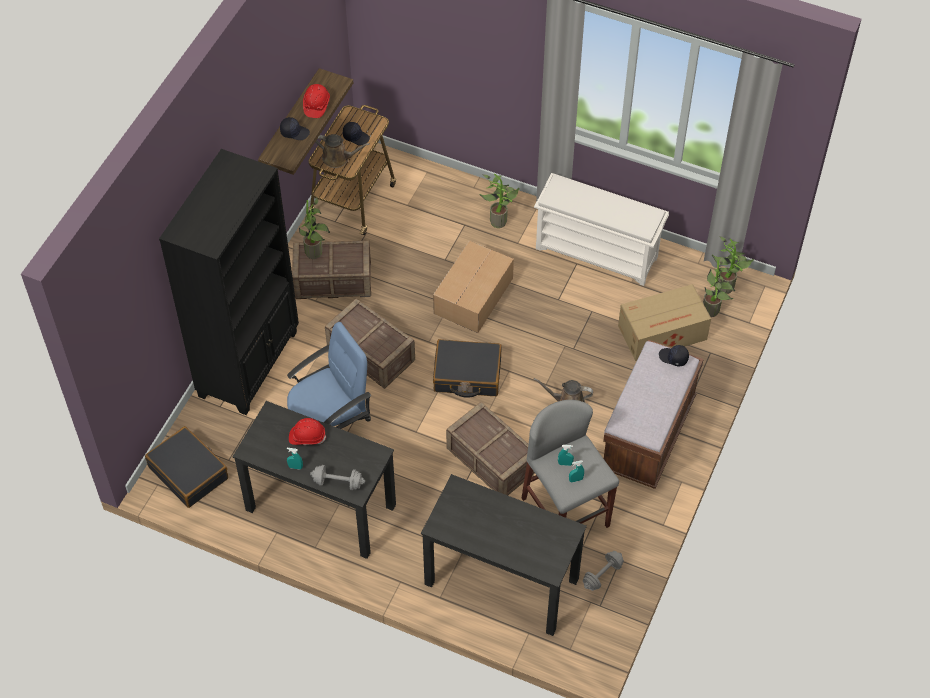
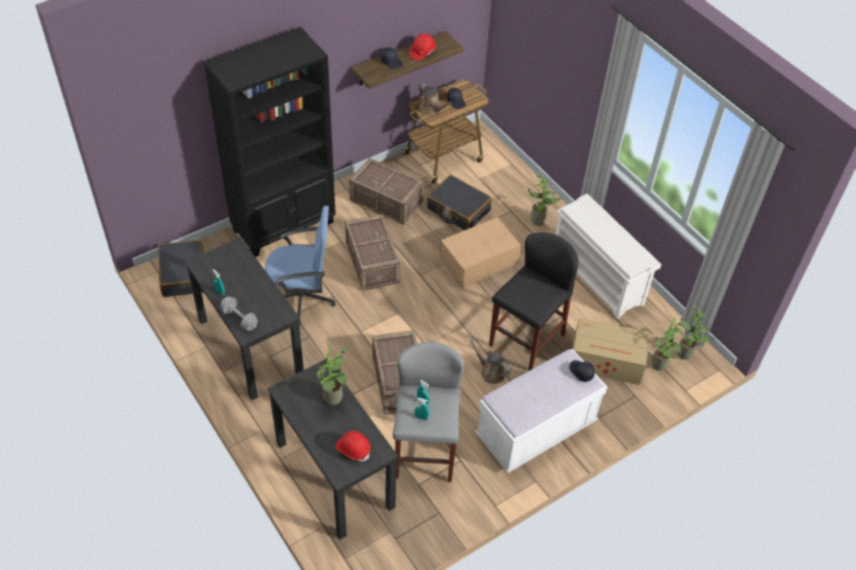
camera: 30 degrees right, 5 degrees down
(307, 437) = (246, 276): red hard hat -> red hard hat (353, 449)
(316, 253) = (379, 172): potted plant -> potted plant (334, 400)
(467, 374) = (430, 312): black suitcase -> black suitcase (458, 210)
(577, 352) = (526, 340): none -> black stool
(602, 575) = (416, 516): grey dumbbell -> none
(648, 435) = (536, 430): brown bench -> white bench

